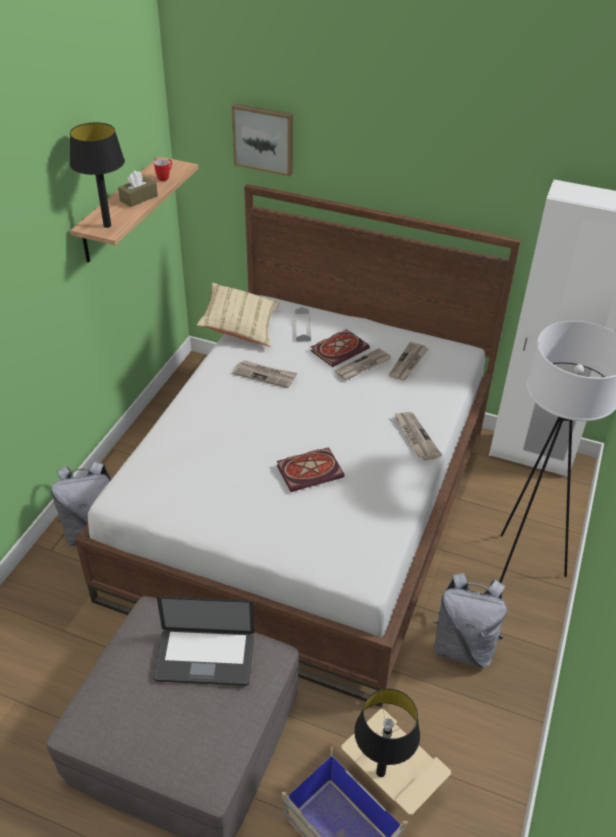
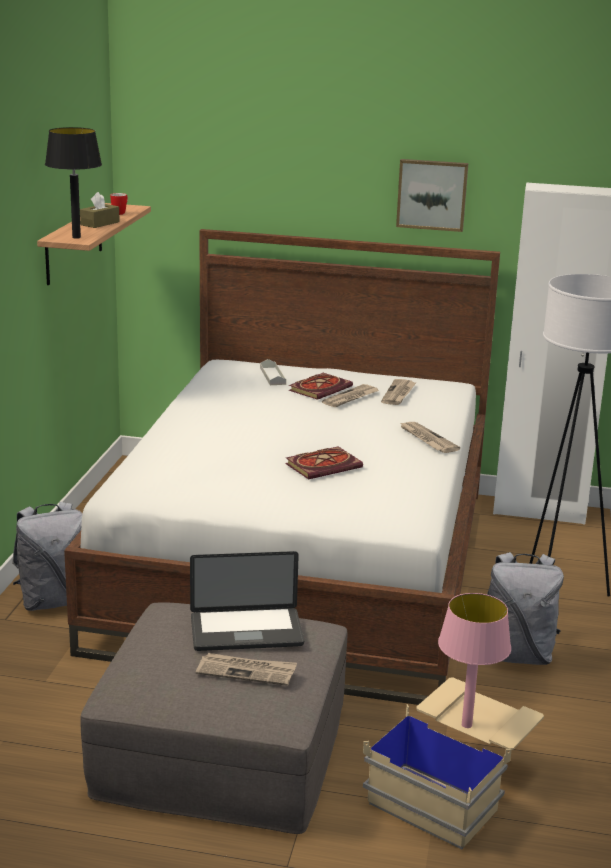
camera: 10 degrees left, 20 degrees down
(240, 327) = (203, 378): beige pillow -> none
(264, 138) = (221, 177): picture -> picture (432, 194)
(265, 375) = (246, 408): newspaper -> newspaper (247, 671)
(381, 772) = (467, 724): black table lamp -> pink table lamp

